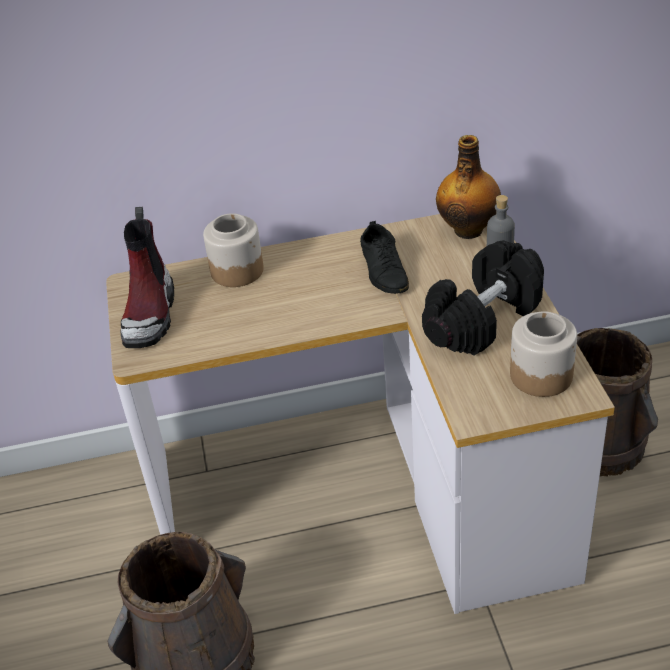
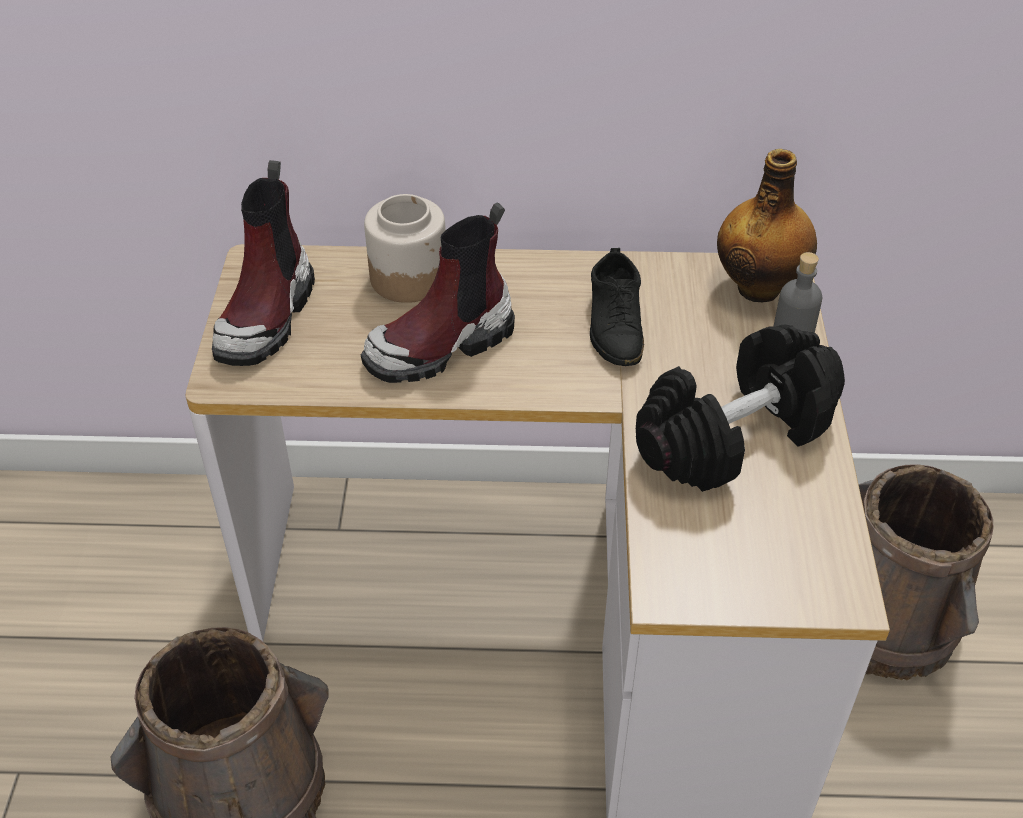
camera: 10 degrees right, 5 degrees up
(275, 307) = (441, 346): none -> boot
(541, 375) = (792, 548): jar -> none

